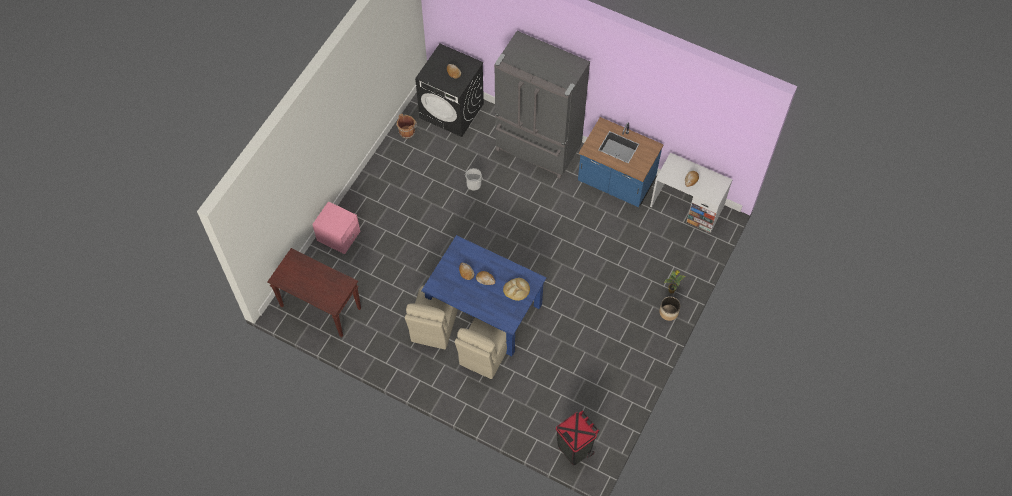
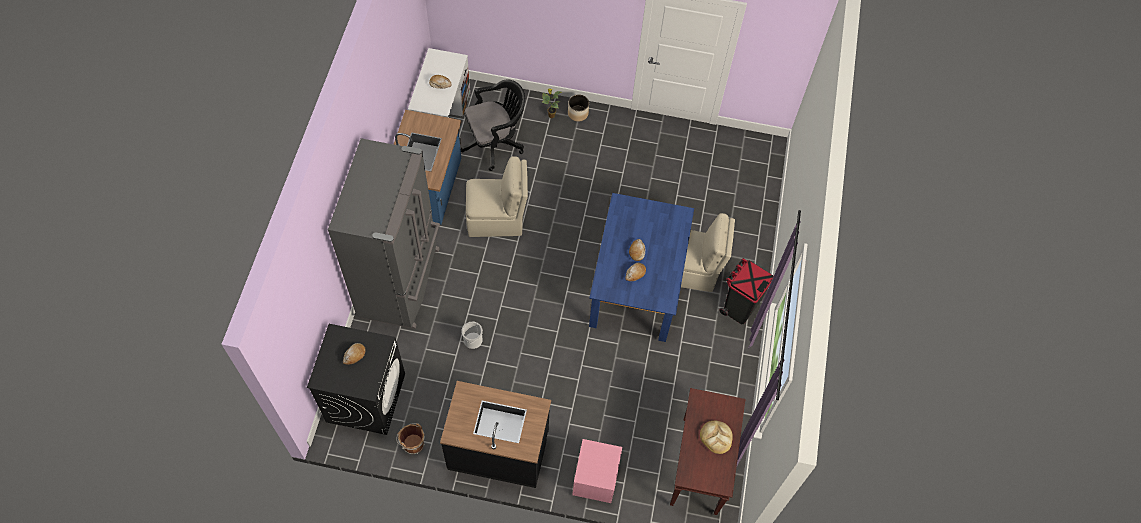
camera: 110 degrees left, 0 degrees up
(383, 181) = (498, 450): none -> black counter
(433, 326) = (677, 331): beige chair -> beige chair (497, 219)
(516, 290) = (638, 217): bread -> bread (716, 437)
(574, 449) = (759, 165): black trash can -> black trash can (739, 307)
(652, 240) = (495, 143): none -> black office chair

